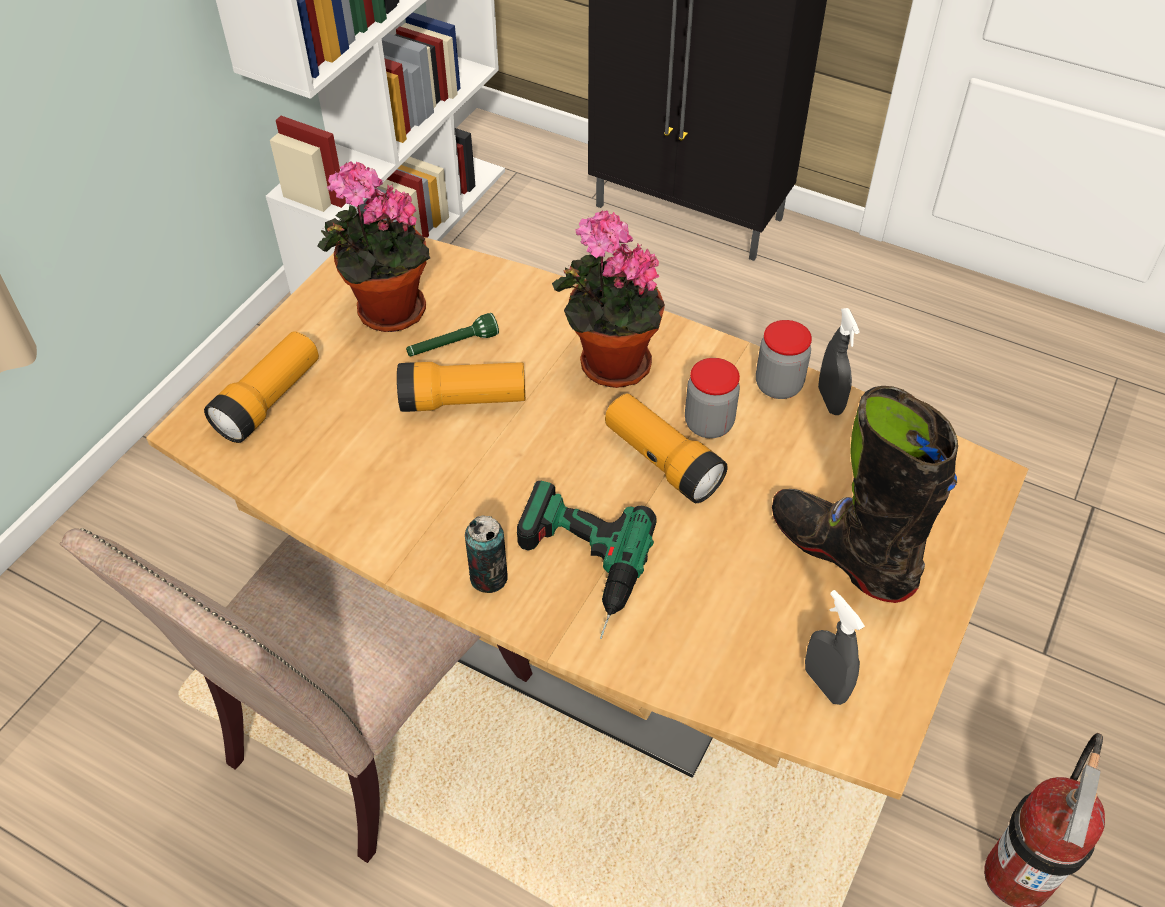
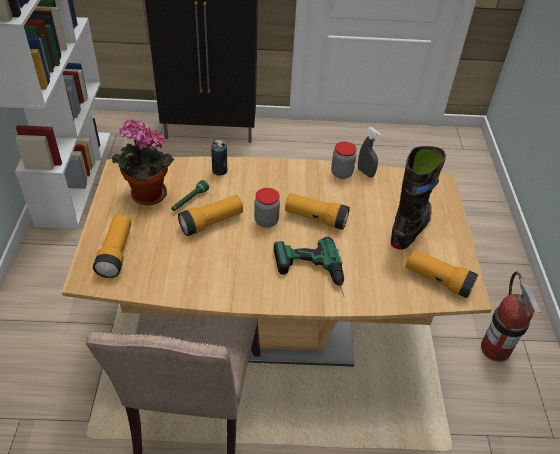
camera: 30 degrees left, 5 degrees down
(488, 578) = (276, 292): can -> can (219, 171)
(608, 364) = (265, 187): potted plant -> none
(708, 424) = (324, 197): jar -> jar (266, 221)
(825, 684) = (438, 280): grey spray bottle -> flashlight
(841, 553) = (410, 229): black boot -> black boot turned 105 degrees clockwise

